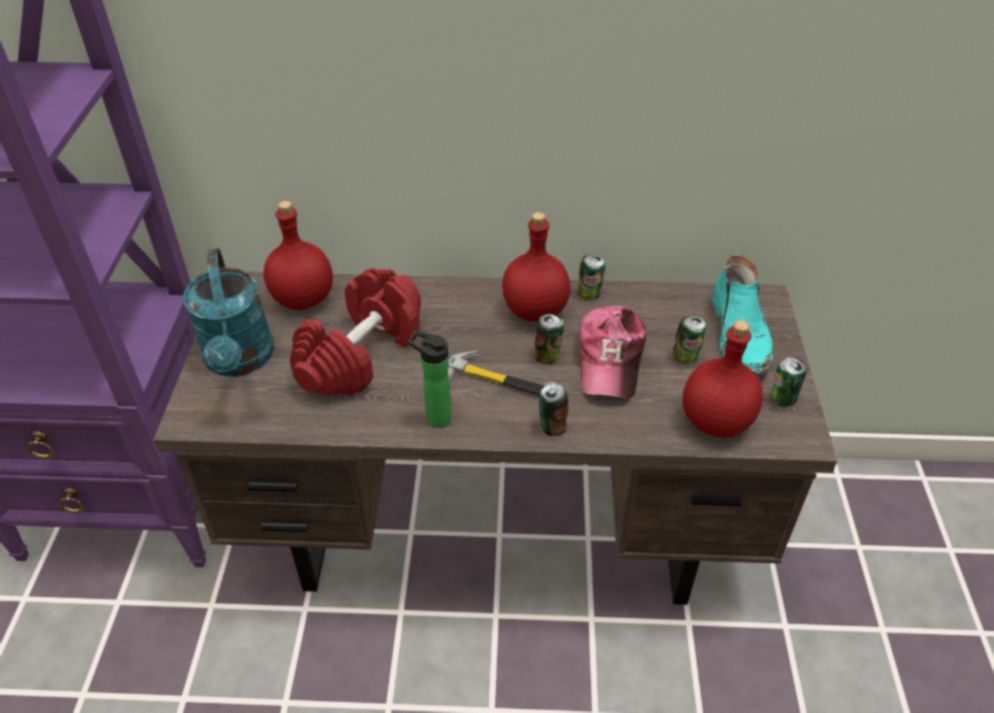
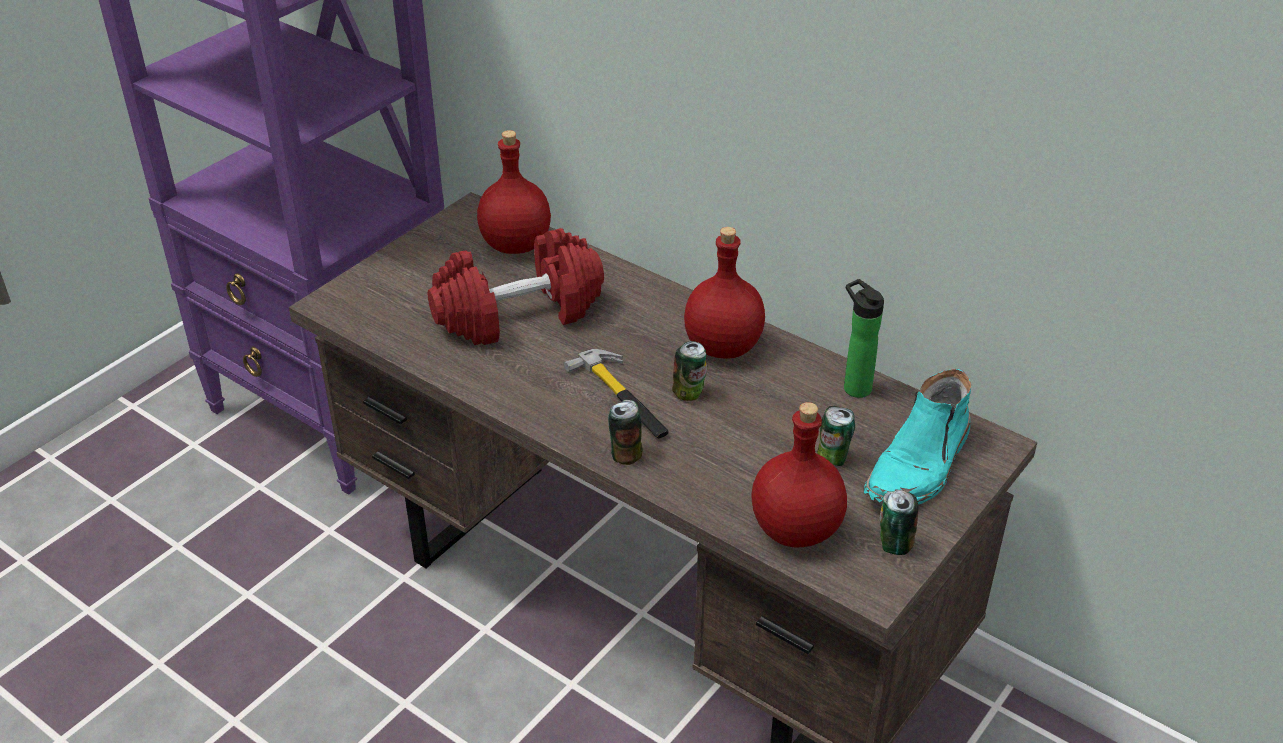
camera: 35 degrees right, 5 degrees down
(239, 361) = (412, 274): turquoise watering can -> none
(434, 417) = (528, 396): bottle -> bottle (854, 386)
(589, 294) = (796, 356): can -> none
(610, 359) = (750, 424): cap -> none

